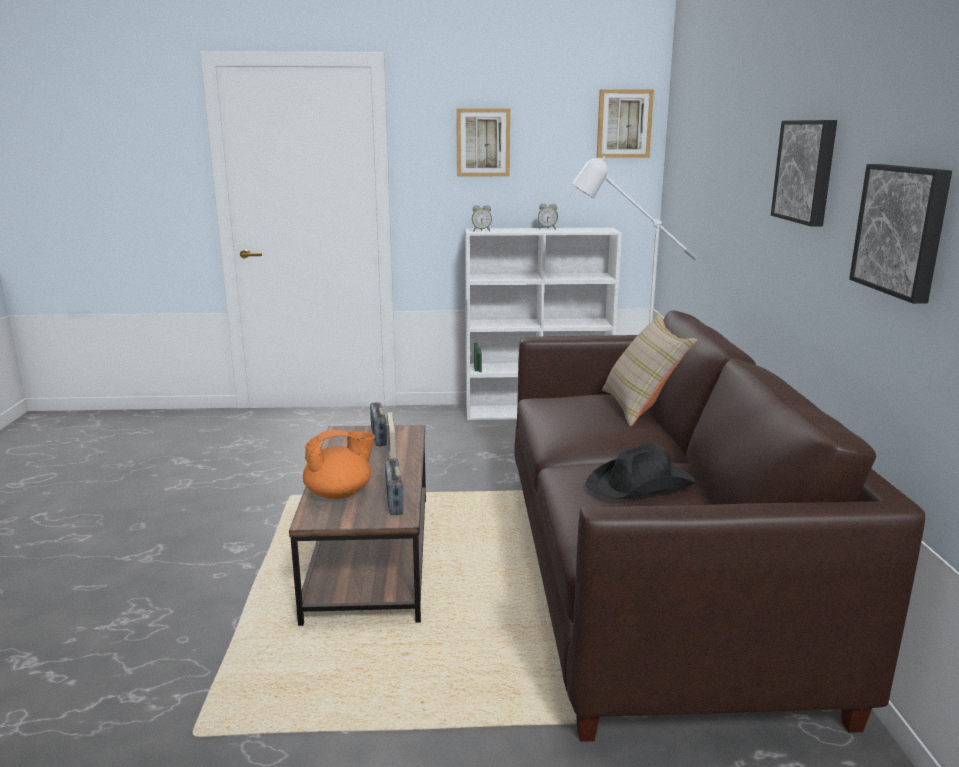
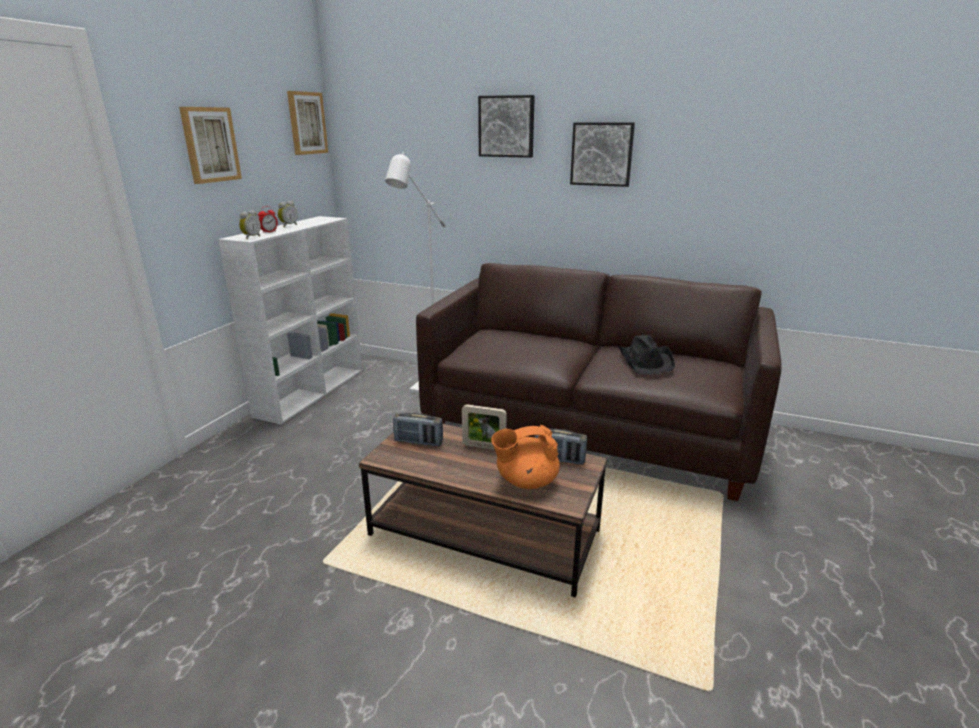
camera: 65 degrees left, 5 degrees up
(340, 493) = (525, 481): orange teapot -> orange teapot turned 105 degrees counterclockwise
(511, 230) = (269, 232): none -> alarm clock
(642, 407) = (520, 332): beige pillow -> none
(903, 230) = (715, 180): picture -> picture (507, 126)

